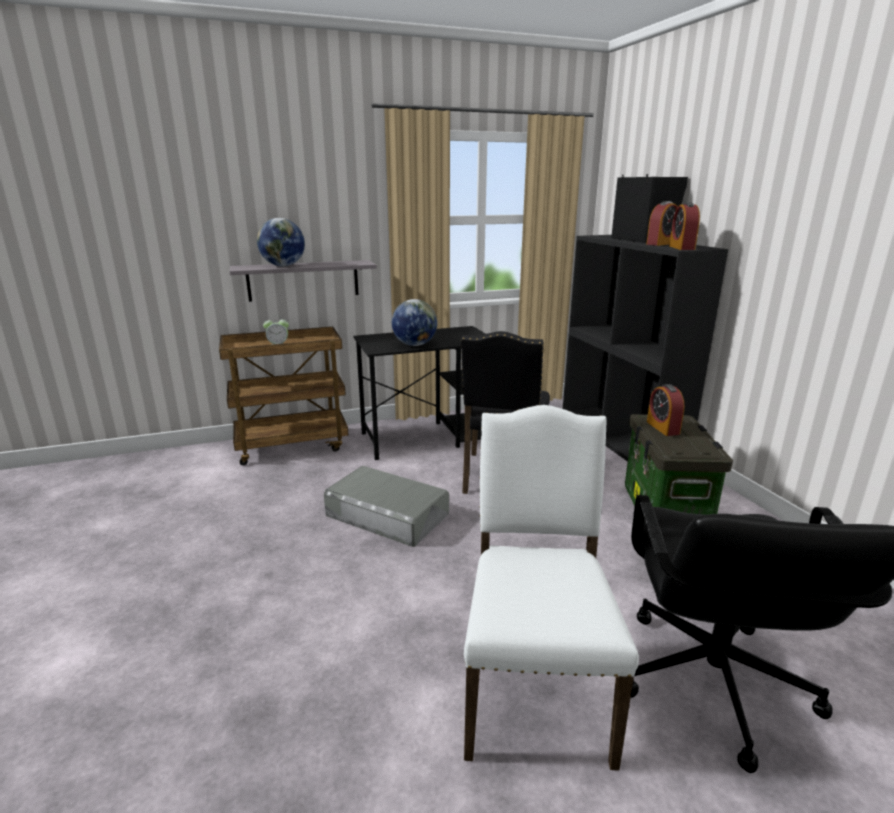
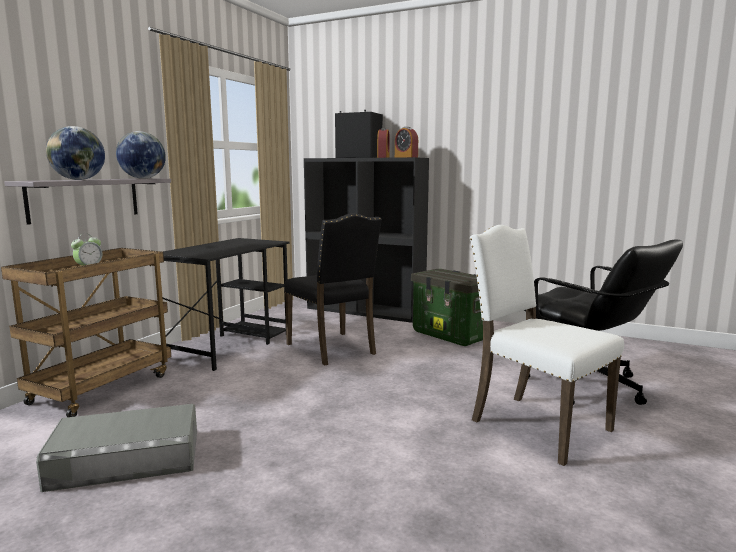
camera: 45 degrees left, 10 degrees down
(387, 514) = (294, 394): grey storage box -> grey storage box (127, 458)
(414, 345) = (229, 250): globe -> globe (143, 178)
(662, 428) = (441, 274): alarm clock -> none

